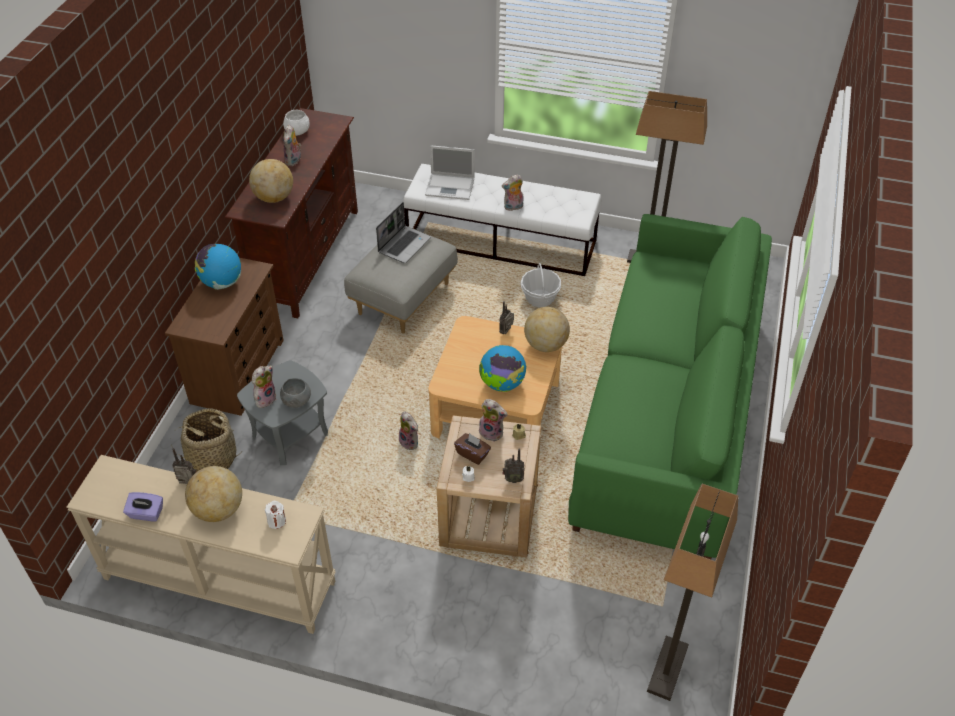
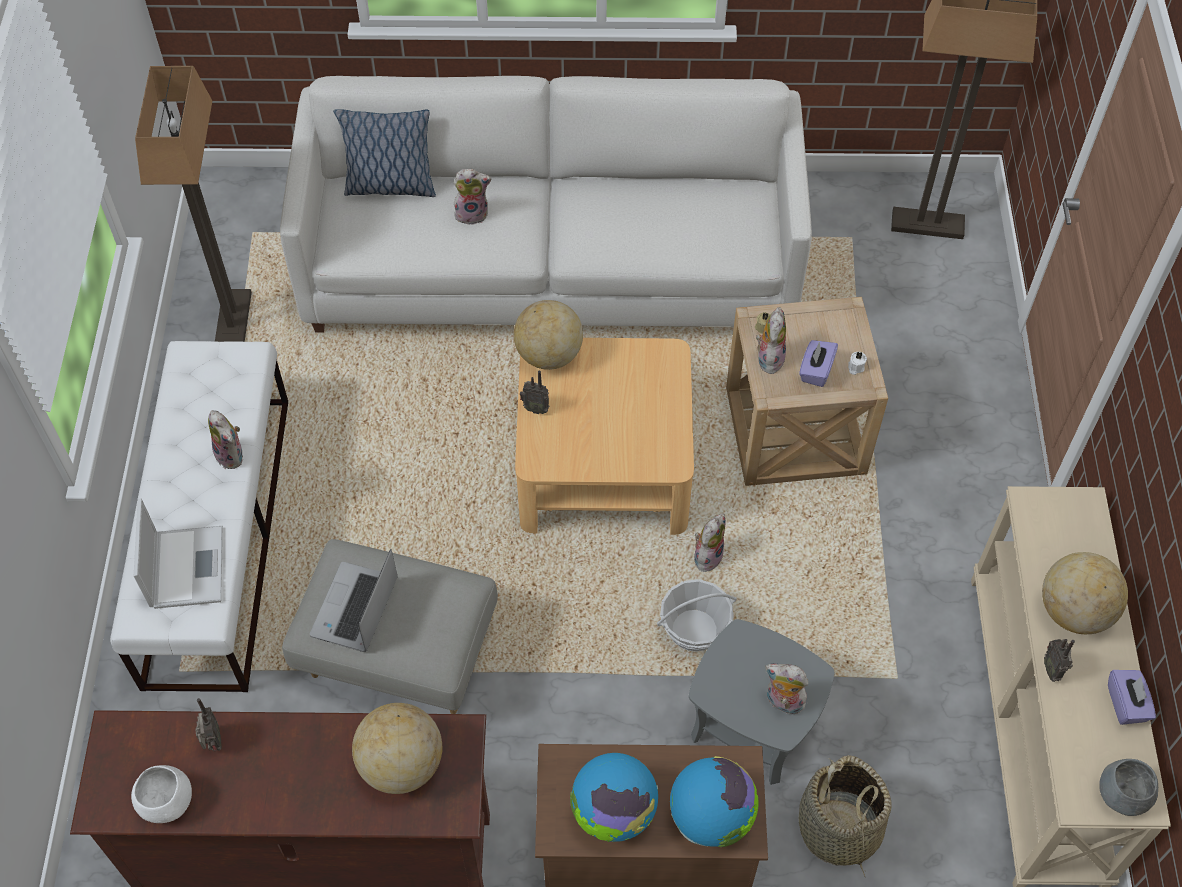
camera: 105 degrees left, 10 degrees up
(276, 521) = (1056, 533): white candle -> none
(294, 161) = (273, 771): plush toy -> plush toy (472, 213)
(296, 401) = (772, 654): grey bowl -> grey bowl (1122, 796)
(404, 245) = (355, 609): laptop -> laptop turned 90 degrees counterclockwise
(472, 454) = (816, 371): brown tissue box -> purple tissue box
(502, 384) = (644, 392): globe -> globe (711, 817)
(513, 479) = (838, 319): radio -> radio (213, 743)
(540, 298) = (354, 453): basket -> basket (694, 630)
(667, 413) = (552, 266): green sofa -> white sofa
(697, 284) = (390, 186): none -> pillow

